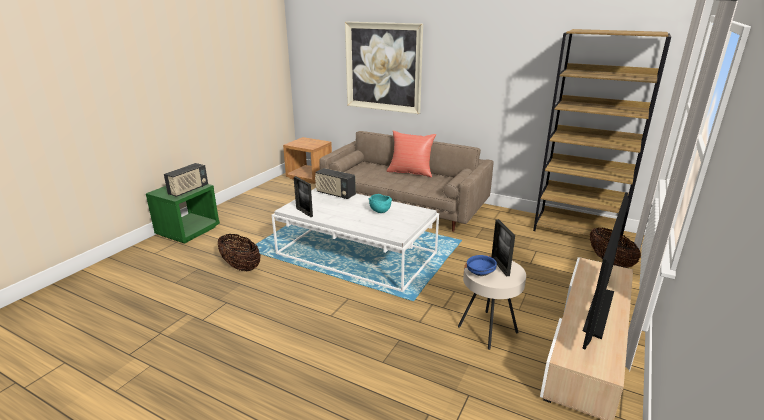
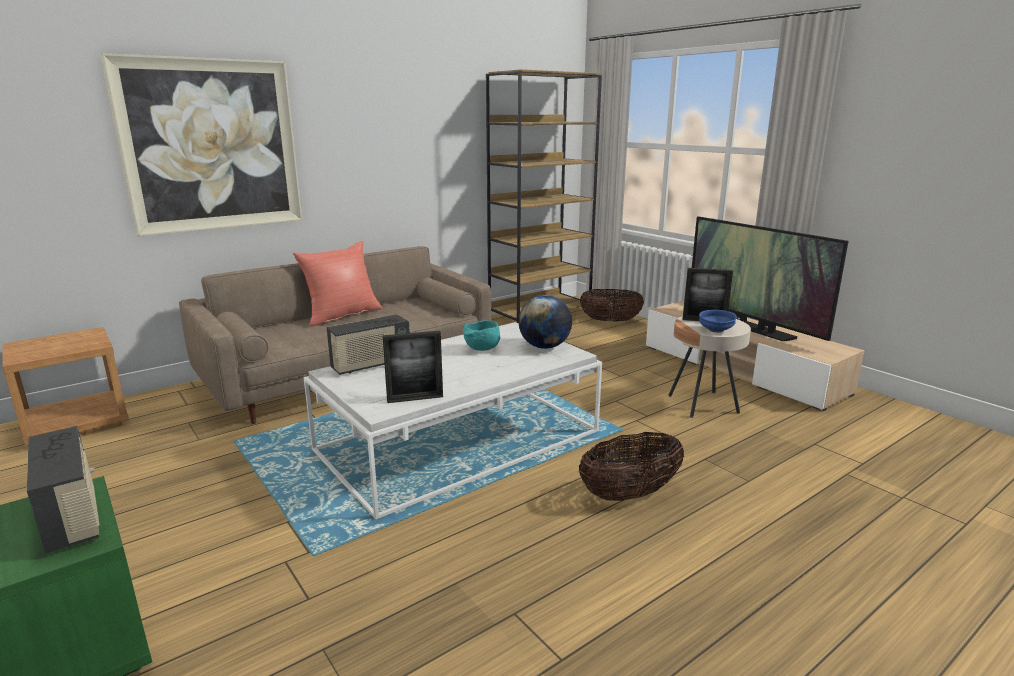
camera: 65 degrees left, 5 degrees down
(241, 266) = (381, 574): basket -> basket (630, 494)
(400, 226) = (544, 347): none -> globe

